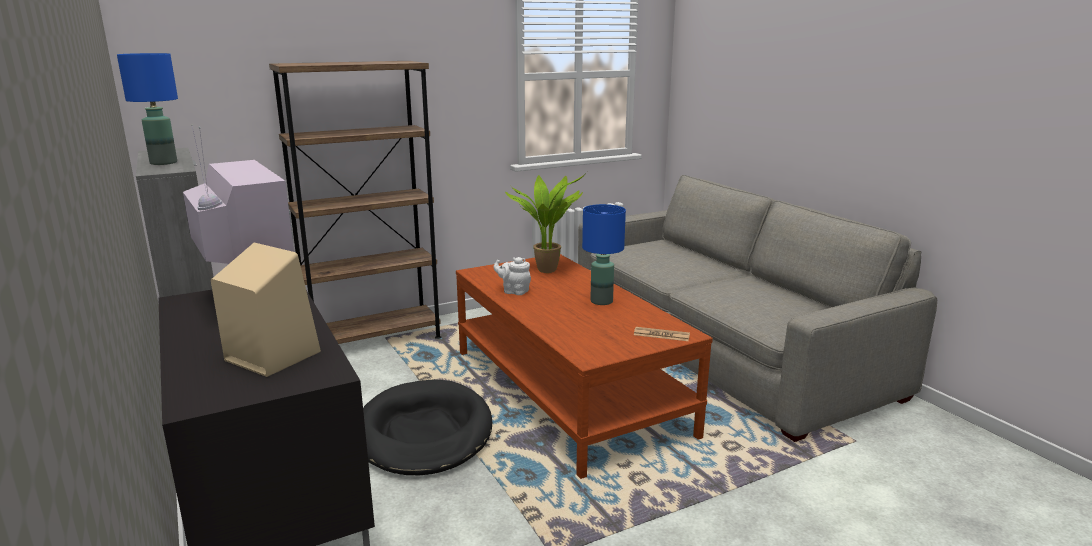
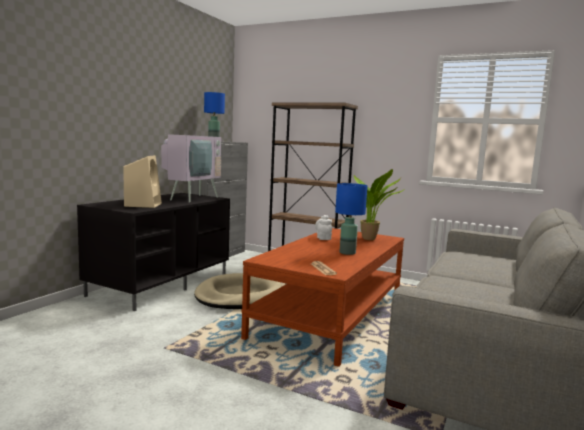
camera: 55 degrees right, 10 degrees down
(424, 433) = (238, 296): black dog bed -> beige dog bed

